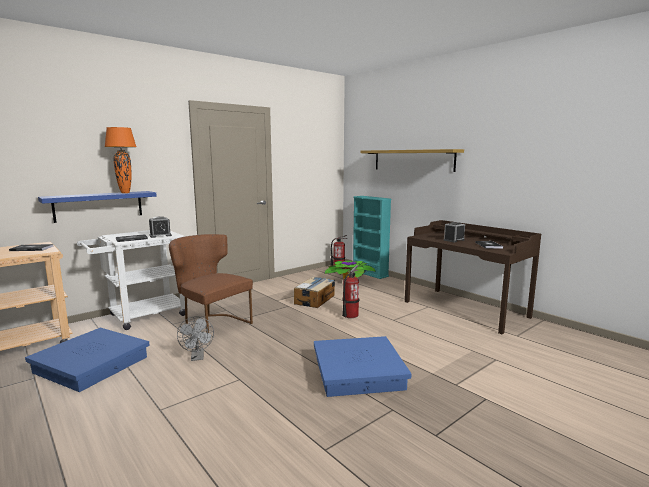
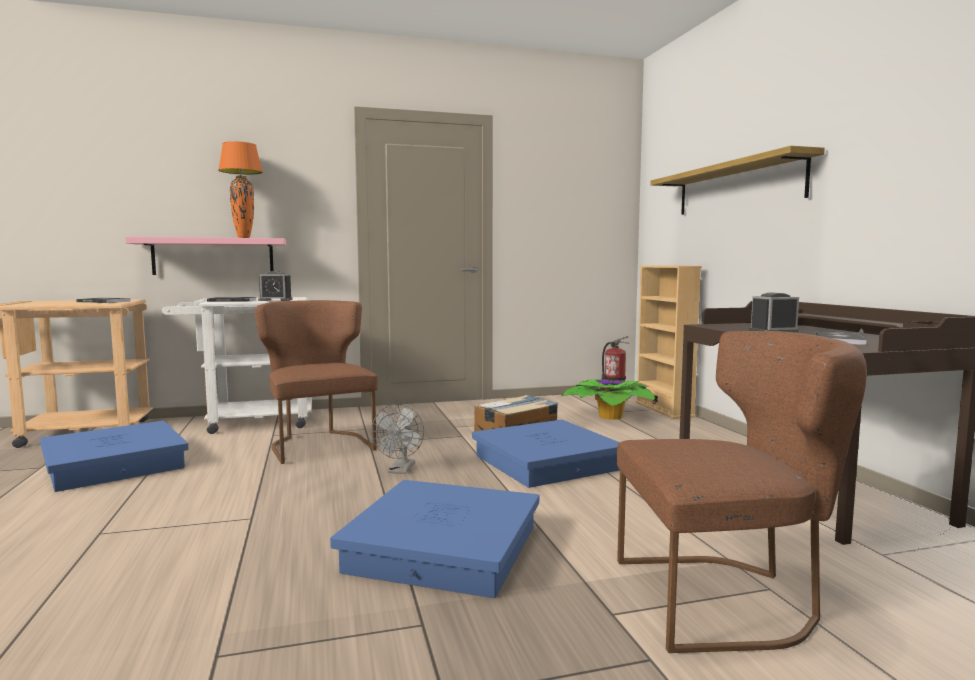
camera: 25 degrees right, 5 degrees down
(99, 206) = (213, 256): blue shelf -> pink shelf
(197, 357) = (241, 479): grey fan -> grey fan (400, 470)
(350, 315) = (547, 462): fire extinguisher -> blue storage box
(370, 273) = (664, 409): turquoise bookcase -> beige bookcase
(487, 367) = (727, 599): none -> brown chair

